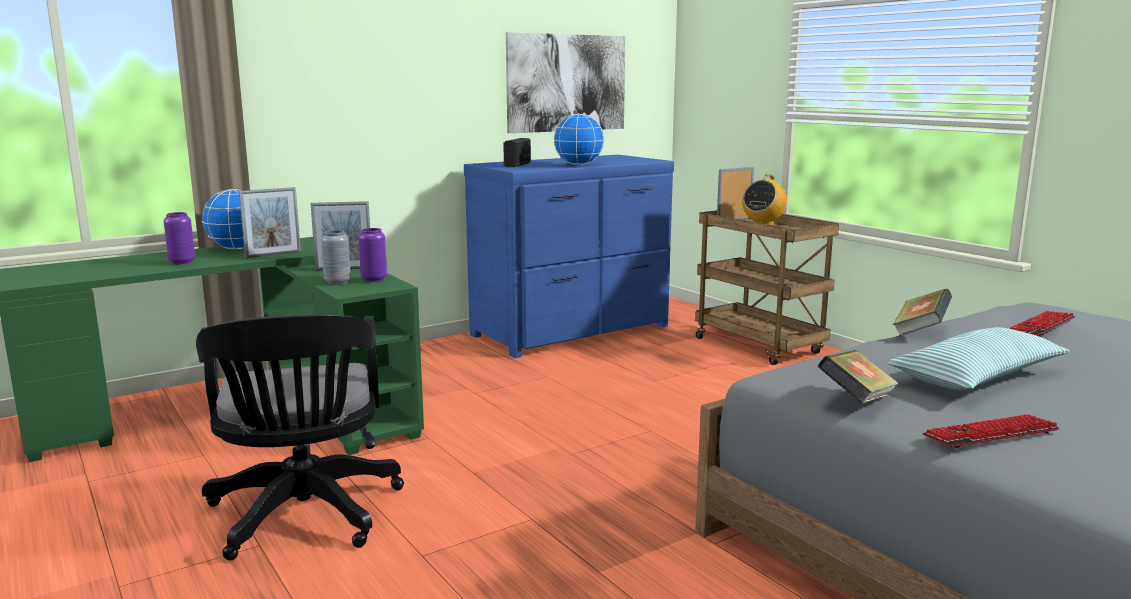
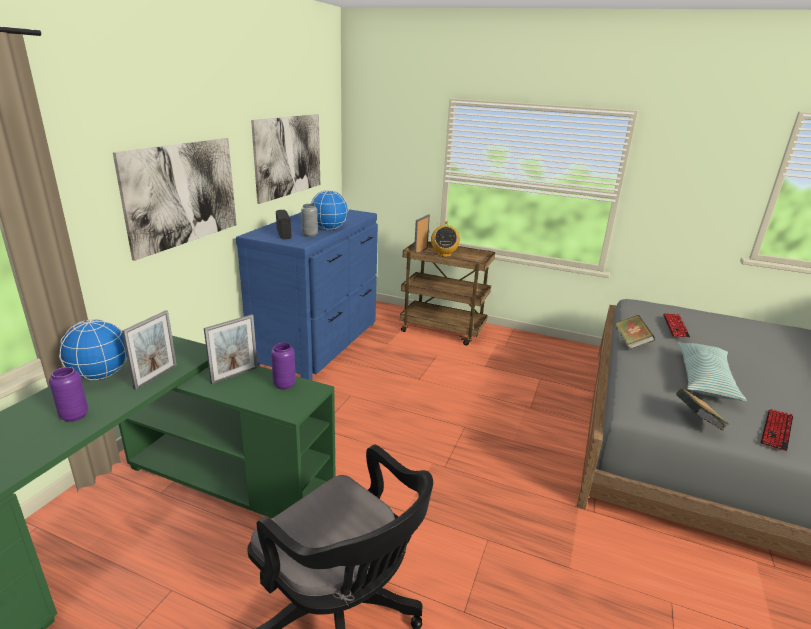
camera: 35 degrees left, 10 degrees up
(337, 282) = (260, 398): grey vase -> grey vase (310, 235)
(394, 101) = (182, 194): none -> picture

